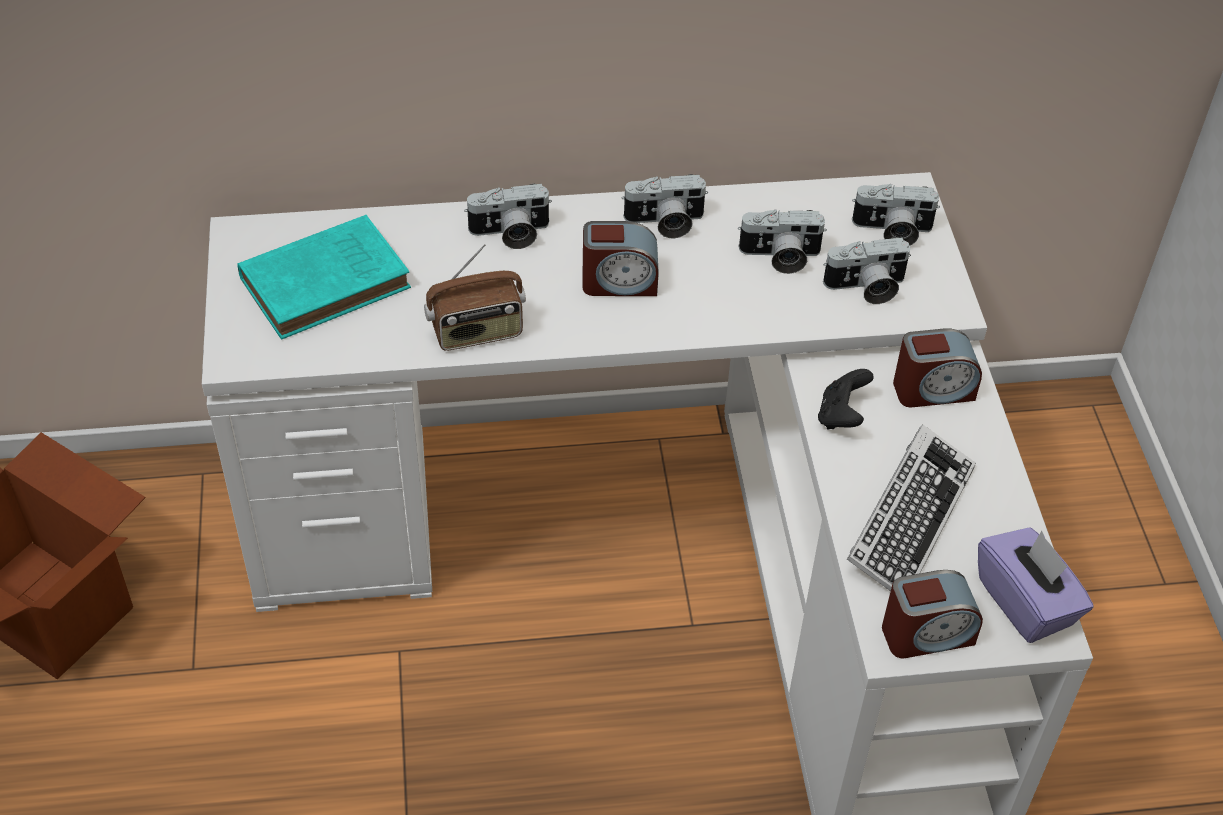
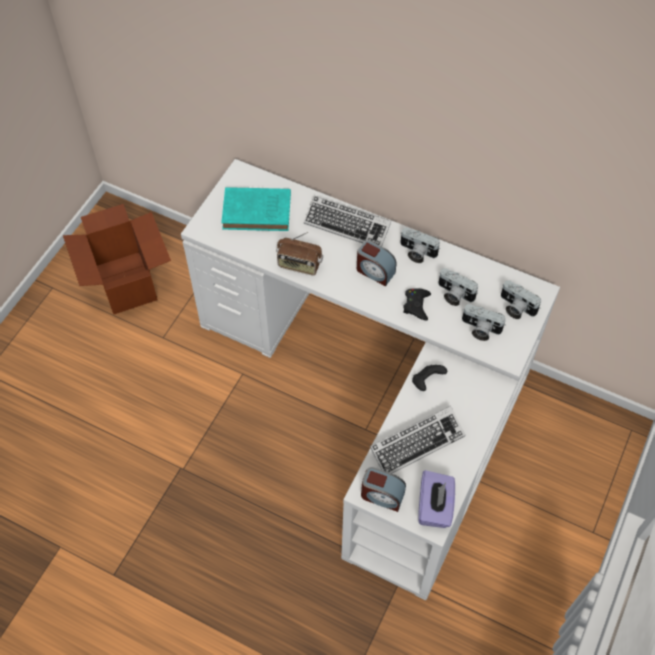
camera: 35 degrees right, 10 degrees up
(510, 234) = (347, 225): camera -> keyboard
(734, 301) = (416, 305): none -> black game controller
(933, 389) = (477, 391): alarm clock -> none

